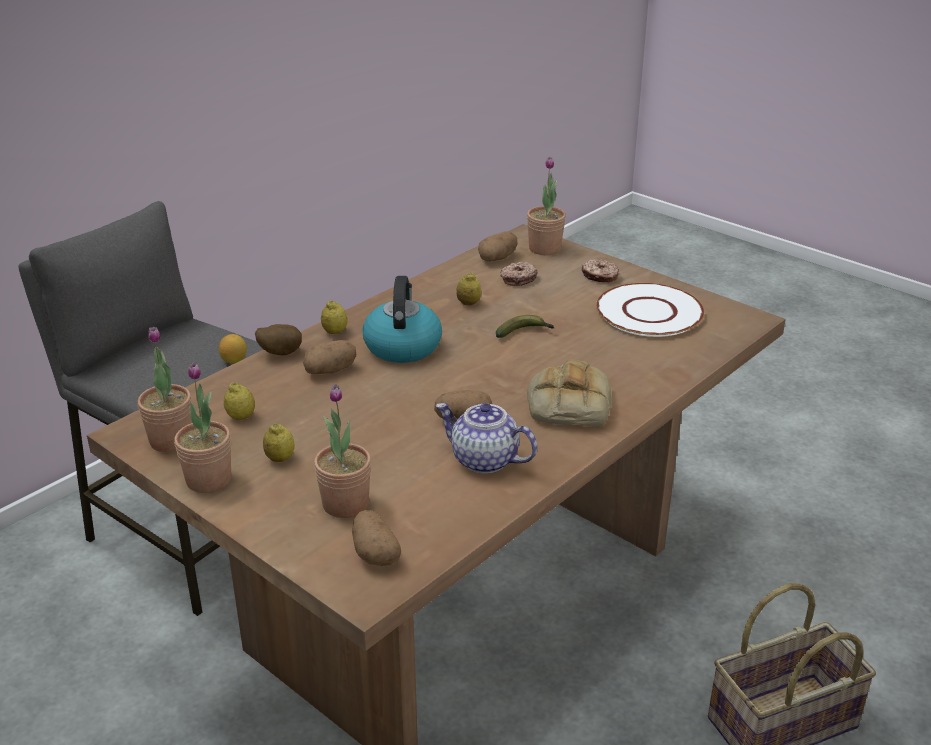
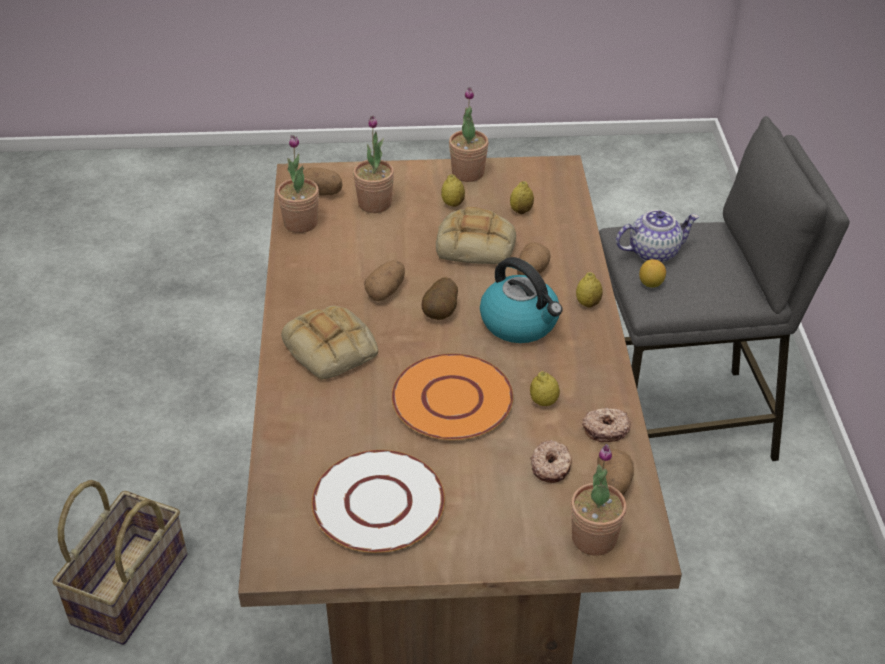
camera: 135 degrees right, 10 degrees up
(171, 440) = (529, 177): potted plant -> potted plant (300, 223)
(280, 353) = (587, 263): potato -> potato (441, 313)
(328, 412) = (477, 244): none -> bread
(483, 460) = (334, 272): teapot -> teapot (654, 252)
(524, 333) = (452, 398): banana -> orange plate
(599, 276) = (484, 528): donut -> donut (605, 429)

